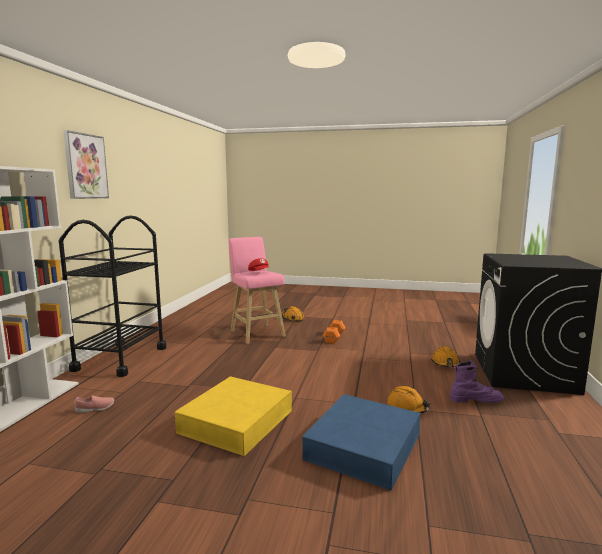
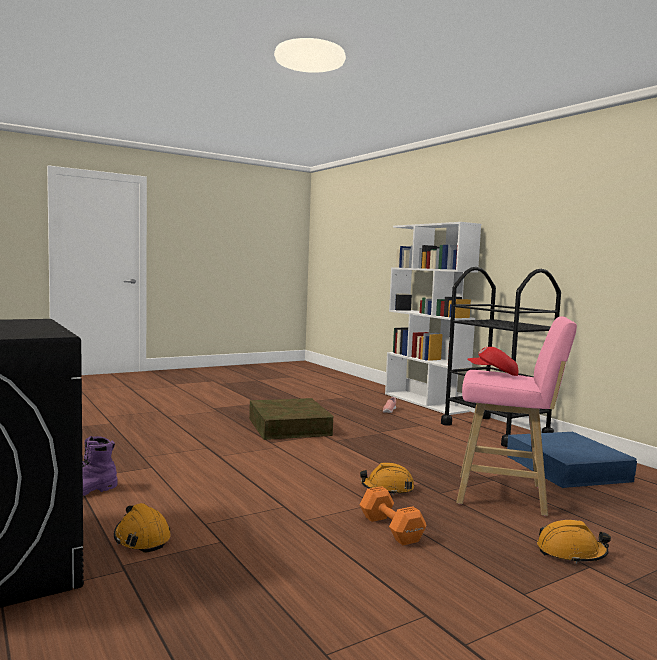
camera: 135 degrees right, 5 degrees down
(85, 166) = (551, 212): picture -> none
(236, 421) = (289, 426): yellow storage box -> brown storage box
(363, 446) = (177, 437): blue storage box -> blue storage box (567, 468)
(407, 407) = (162, 466): orange hard hat -> orange hard hat (387, 489)

